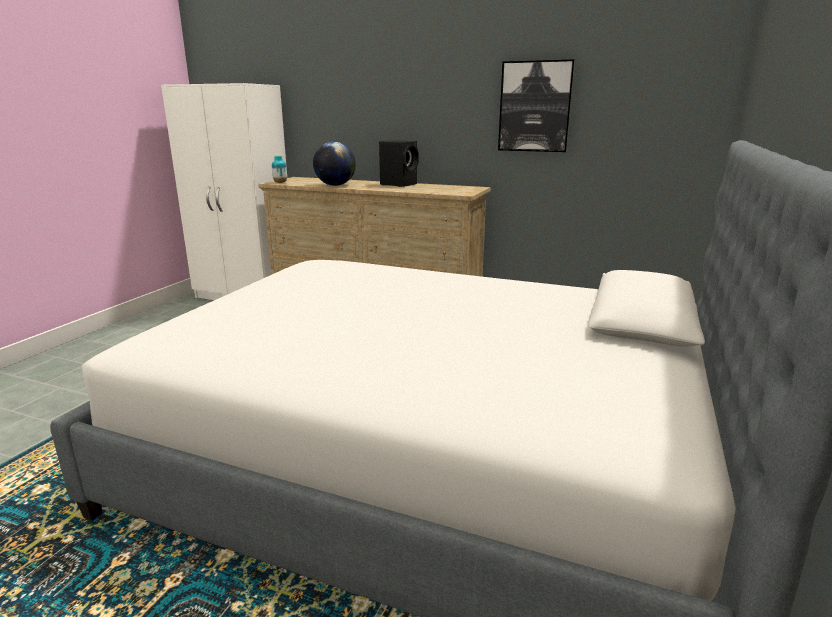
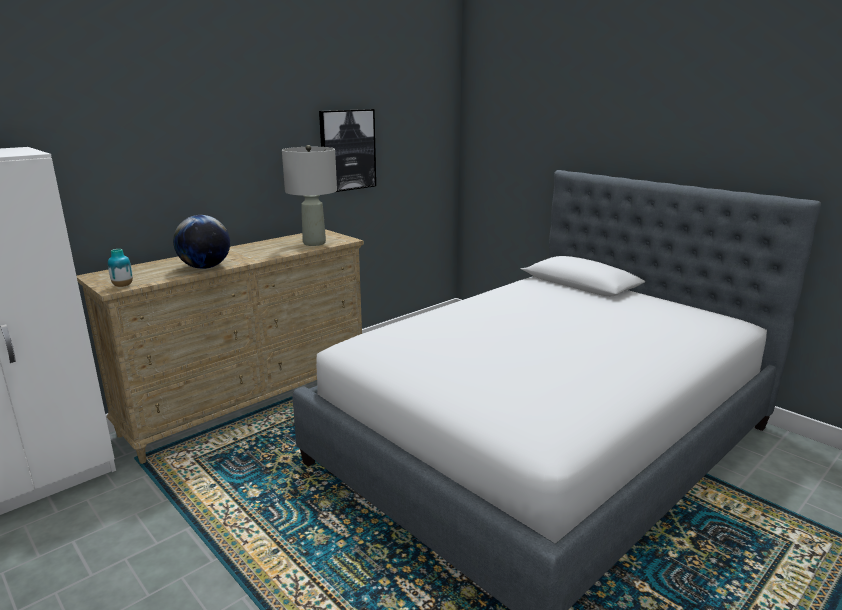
camera: 65 degrees left, 0 degrees up
(399, 184) = (250, 247): black speaker -> none
(437, 190) = (315, 243): none -> grey table lamp

